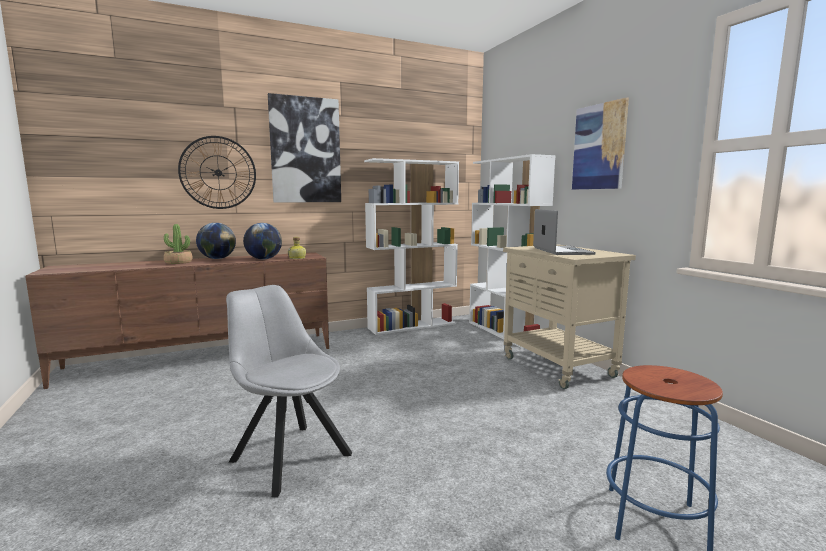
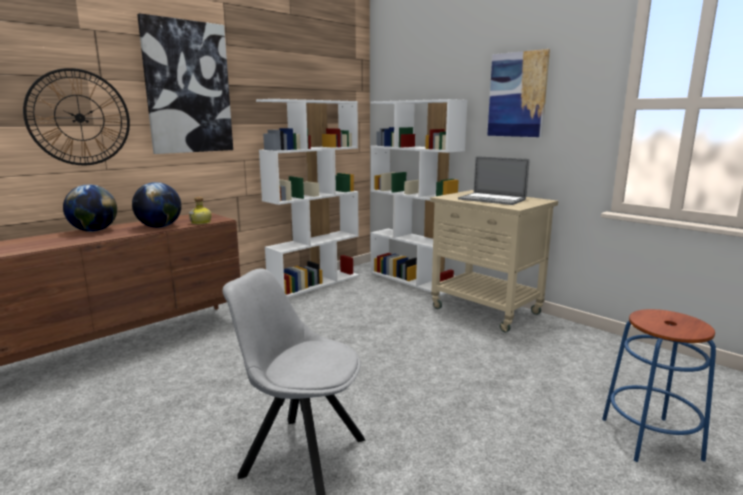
camera: 20 degrees left, 5 degrees up
(178, 262) = (47, 241): potted plant -> none
(562, 251) = (492, 199): laptop -> laptop turned 150 degrees clockwise

